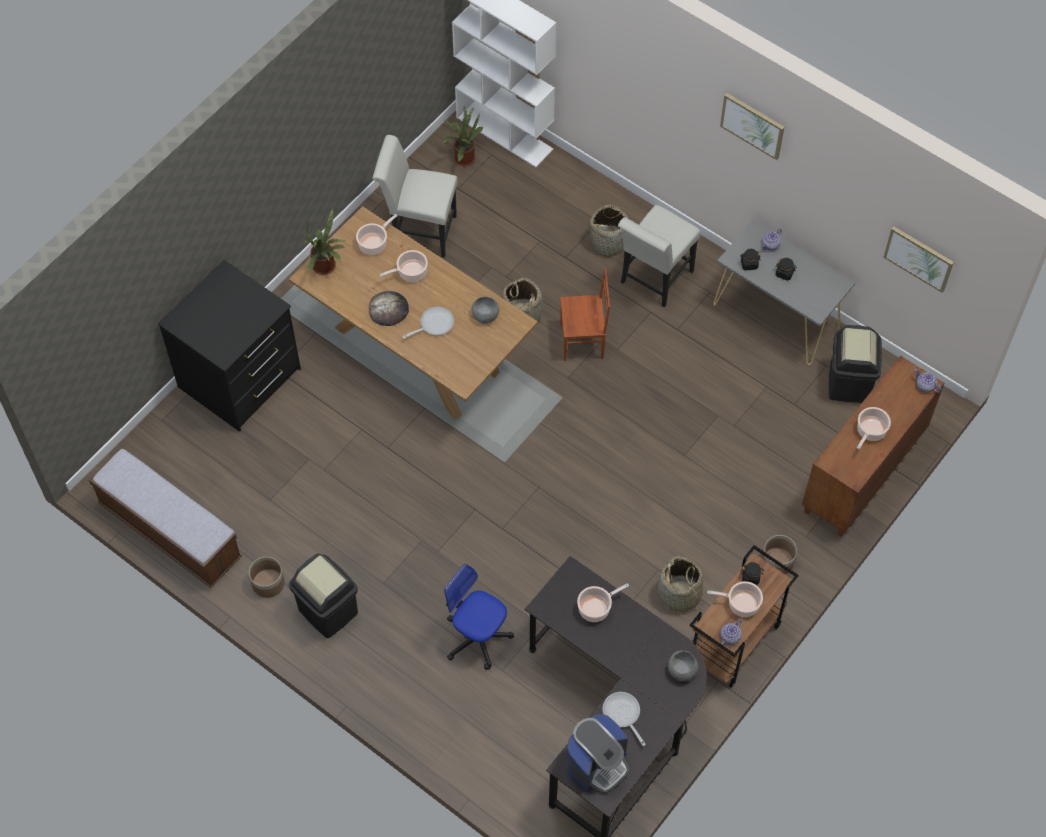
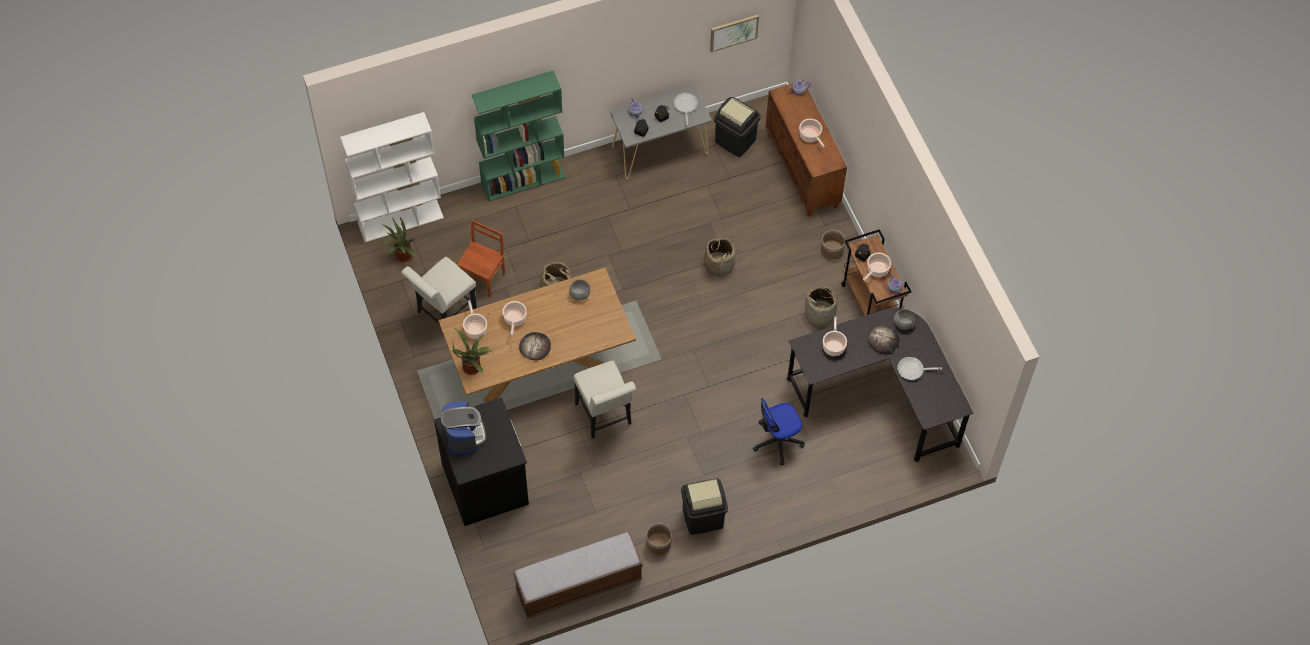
camera: 60 degrees left, 0 degrees up
(434, 324) = (565, 327): frying pan -> frying pan (685, 106)
(582, 341) = (602, 266): brown chair -> brown chair (483, 278)
(597, 763) = (936, 400): coffee machine -> coffee machine (464, 435)
(609, 242) = (536, 209): basket -> basket (719, 264)
(637, 211) = (523, 180): none -> green bookcase
(641, 660) = (883, 340): none -> bread
(653, 280) = (584, 201): white chair -> white chair (605, 417)
(752, 125) = (593, 52): picture -> none

